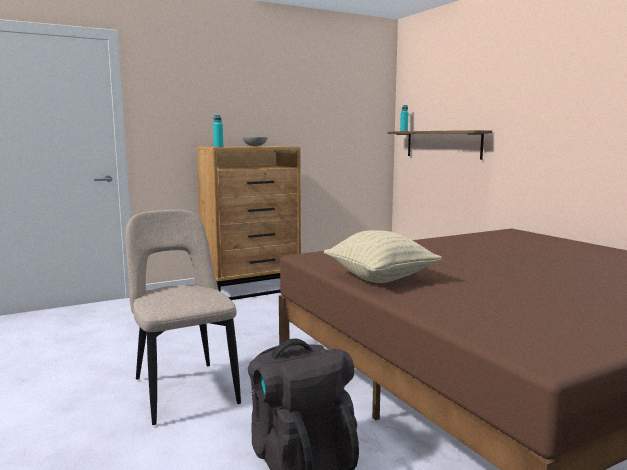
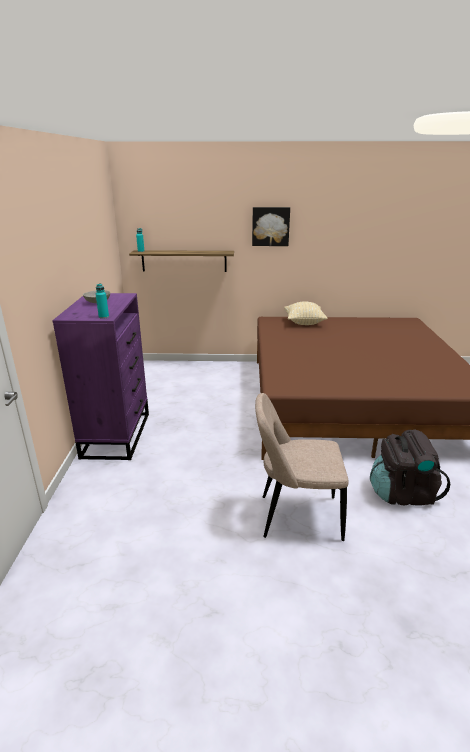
camera: 60 degrees left, 15 degrees up
(252, 289) = (117, 434): brown dresser -> purple dresser
(380, 278) = (351, 383): beige pillow -> beige pillow (304, 323)
(537, 93) = (270, 226): none -> picture

